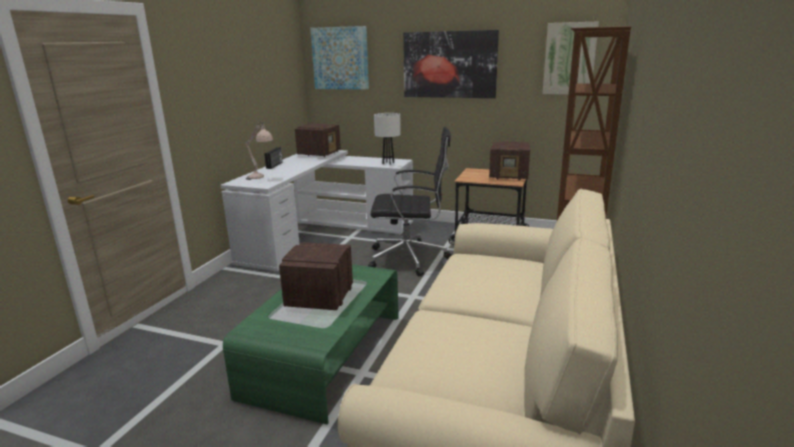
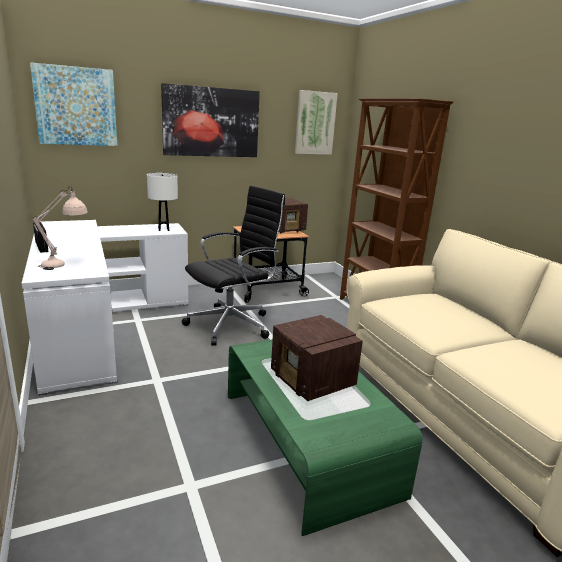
camera: 45 degrees left, 0 degrees up
(320, 154) = (71, 227): radio -> none

